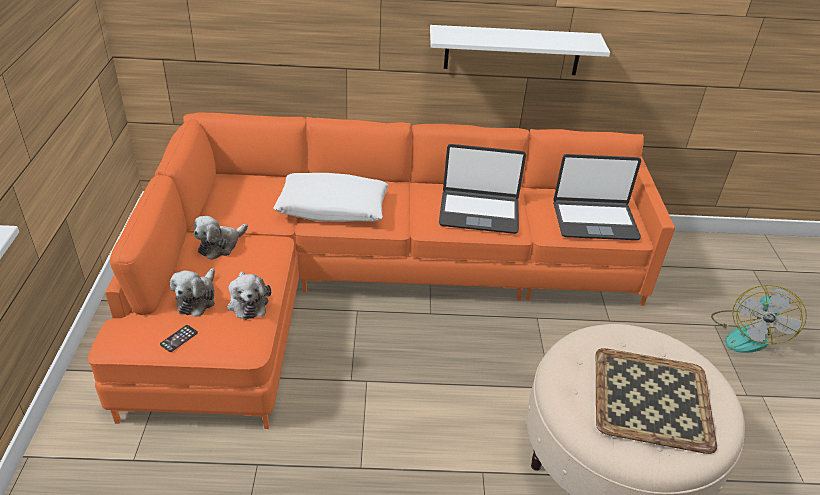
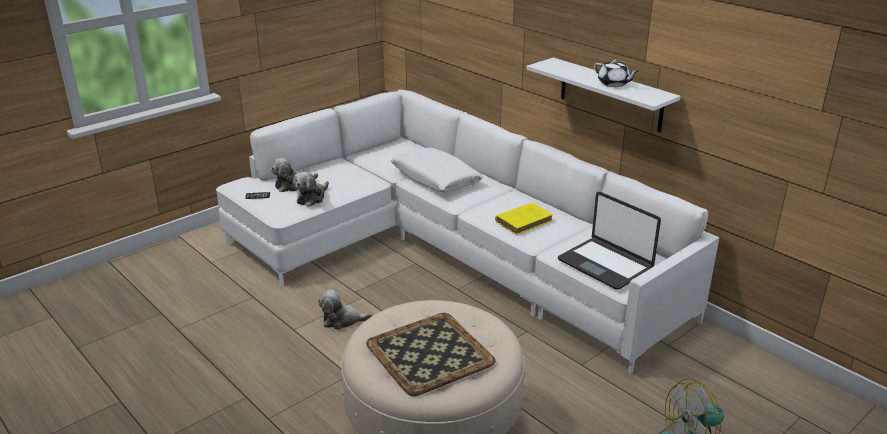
camera: 50 degrees right, 10 degrees down
(220, 245) = (345, 169): plush toy -> plush toy (342, 320)
(365, 281) = (446, 252): orange sofa -> white sofa
(479, 212) = (525, 221): laptop -> yellow book
(538, 38) = (613, 84): none -> white teapot

